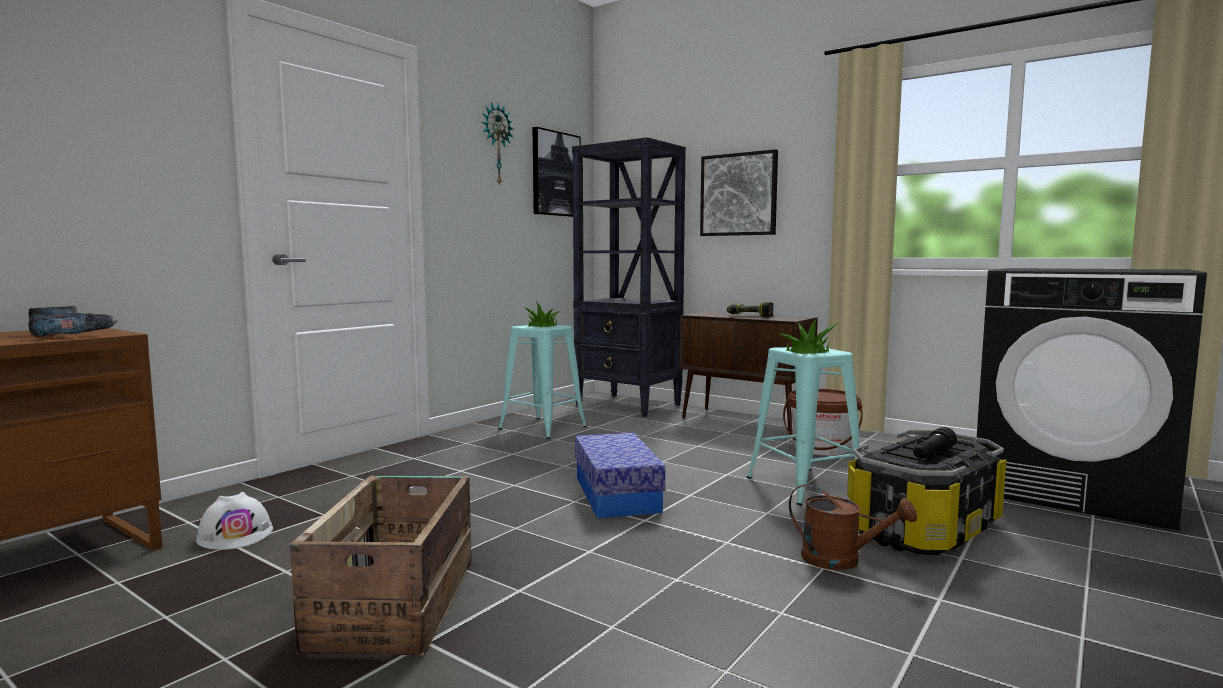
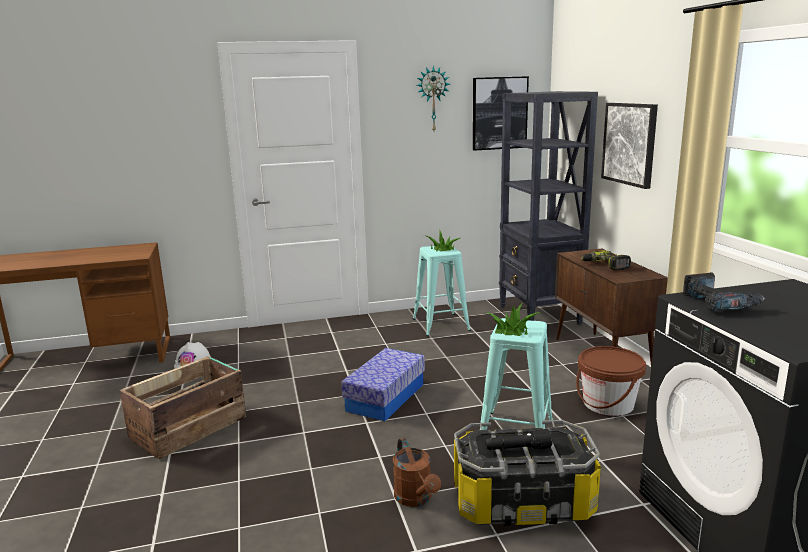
camera: 40 degrees right, 10 degrees up
(68, 334) = (125, 254): power drill -> power drill (718, 303)

